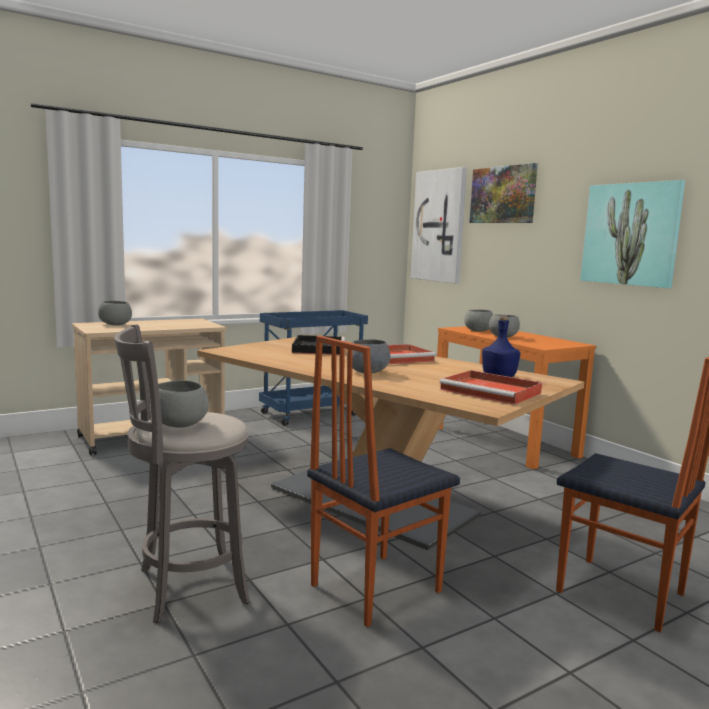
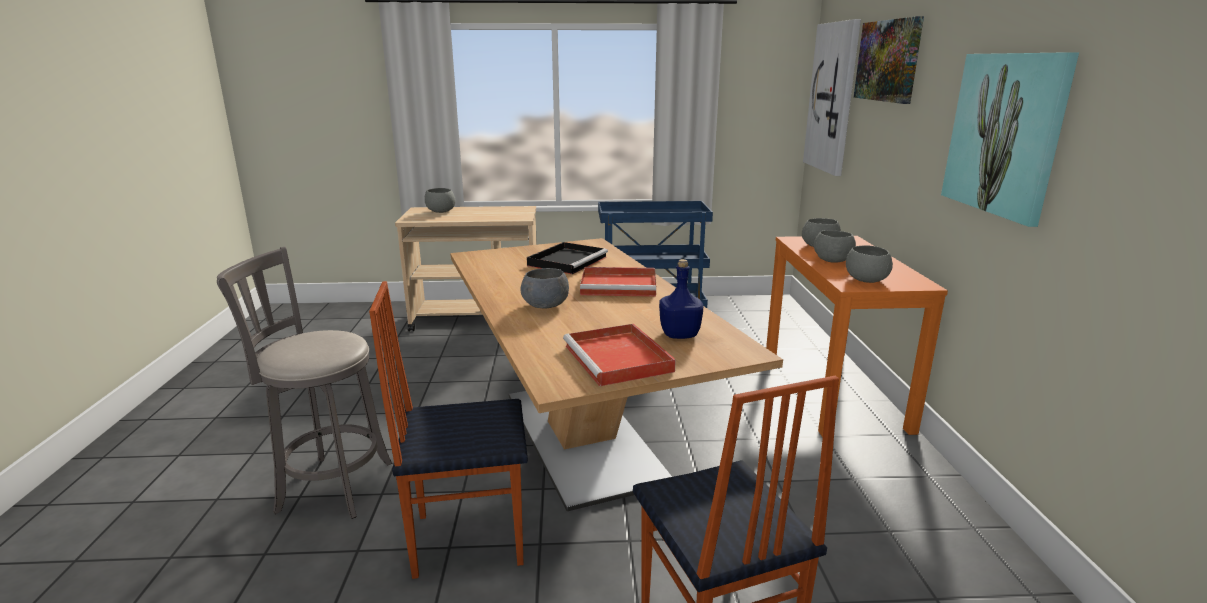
camera: 30 degrees right, 10 degrees up
(179, 425) = (294, 347): grey bowl -> grey bowl (866, 280)

